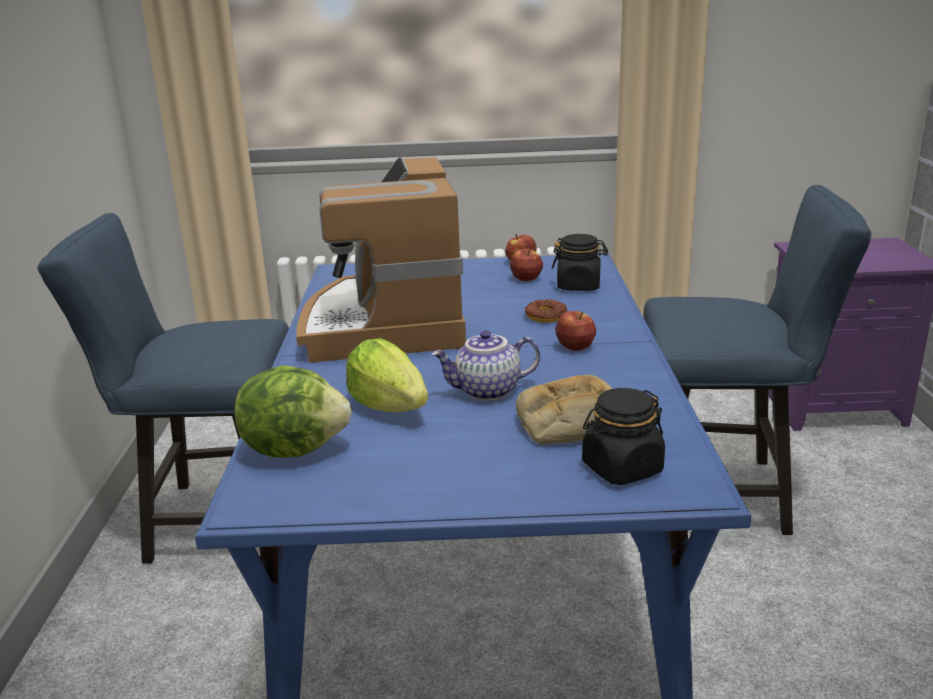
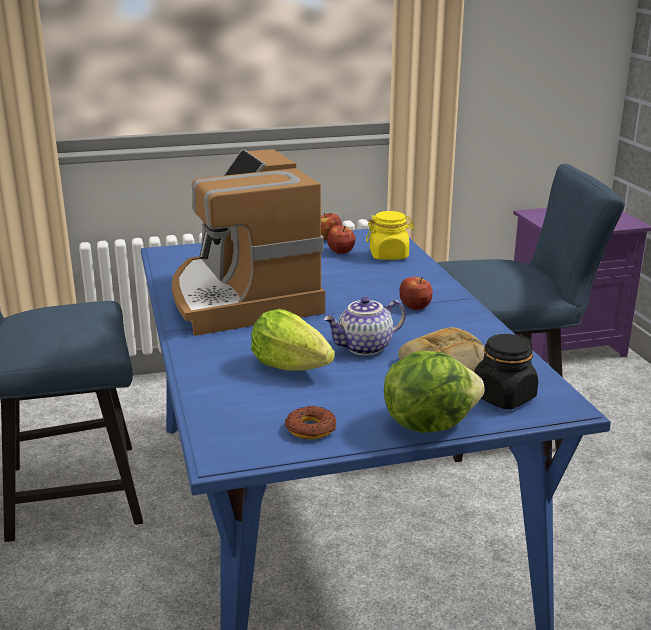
camera: 15 degrees left, 0 degrees up
(295, 448) = (231, 406): lettuce -> lettuce (428, 423)
(546, 316) = (376, 283): donut -> donut (311, 428)
(579, 286) = (389, 255): black jar -> yellow jar

